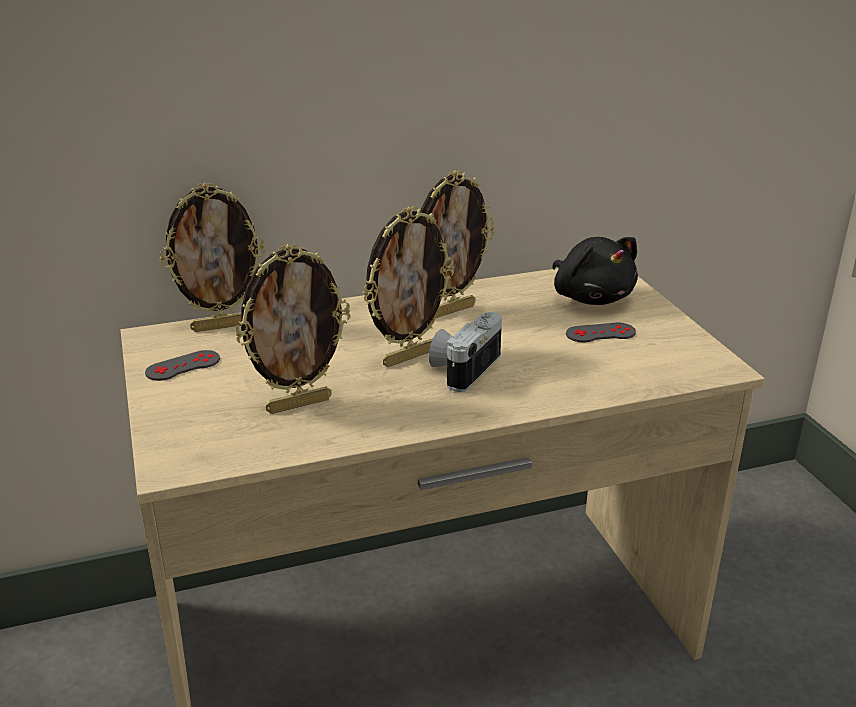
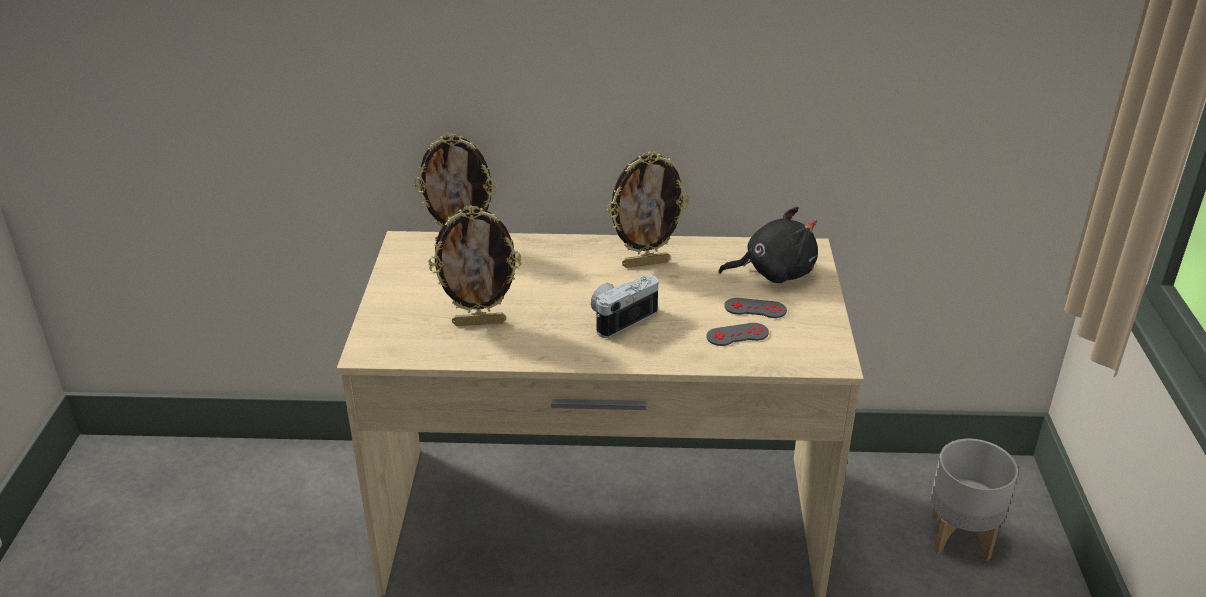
camera: 20 degrees right, 5 degrees up
(183, 366) = (415, 272): grey game controller -> grey game controller (737, 335)
(408, 357) = (584, 299): picture frame -> none
(591, 297) = (774, 272): black plush toy -> black plush toy turned 90 degrees counterclockwise
(783, 550) = (961, 537): none -> grey planter

